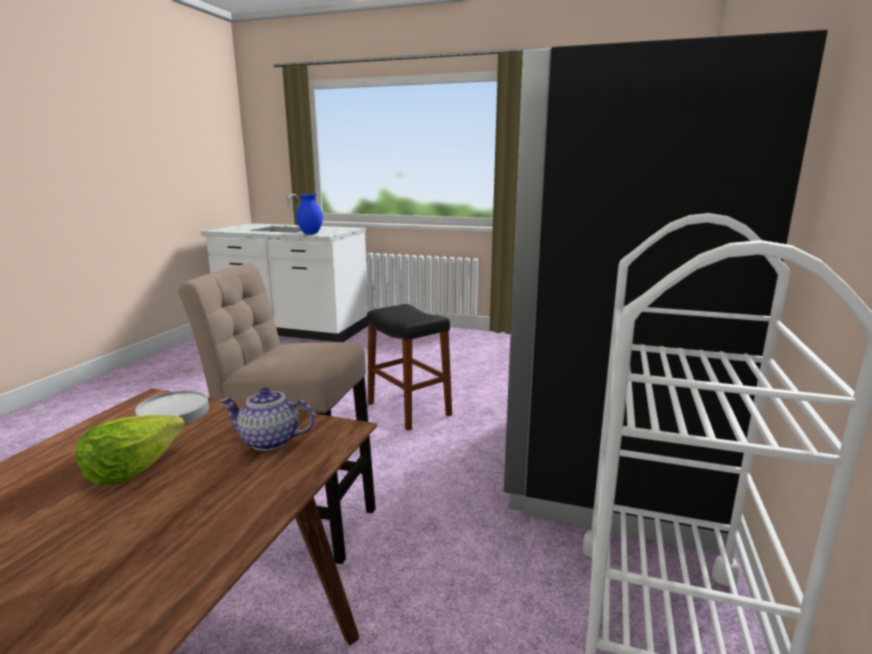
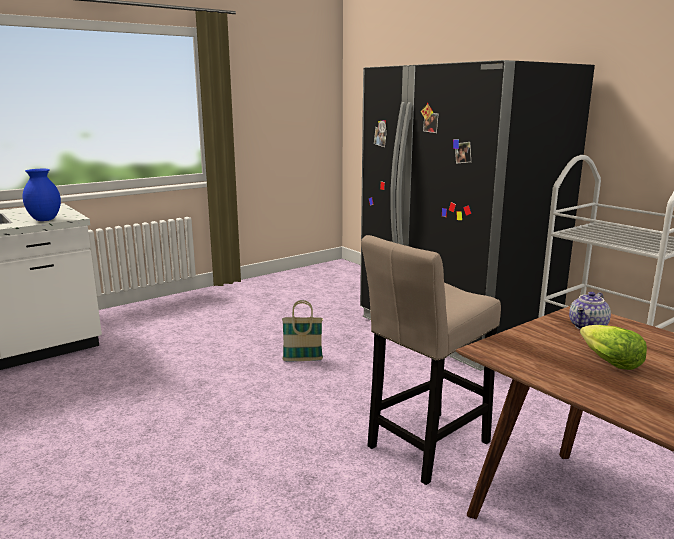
camera: 55 degrees left, 0 degrees up
(173, 412) = (519, 345): white plate -> none
(409, 409) = (302, 360): black stool -> basket

